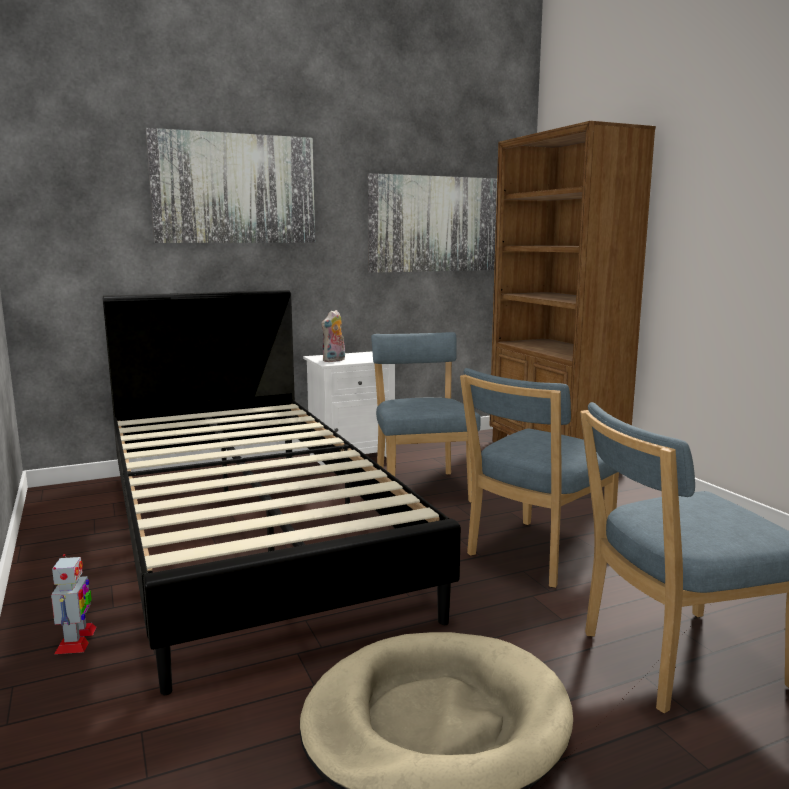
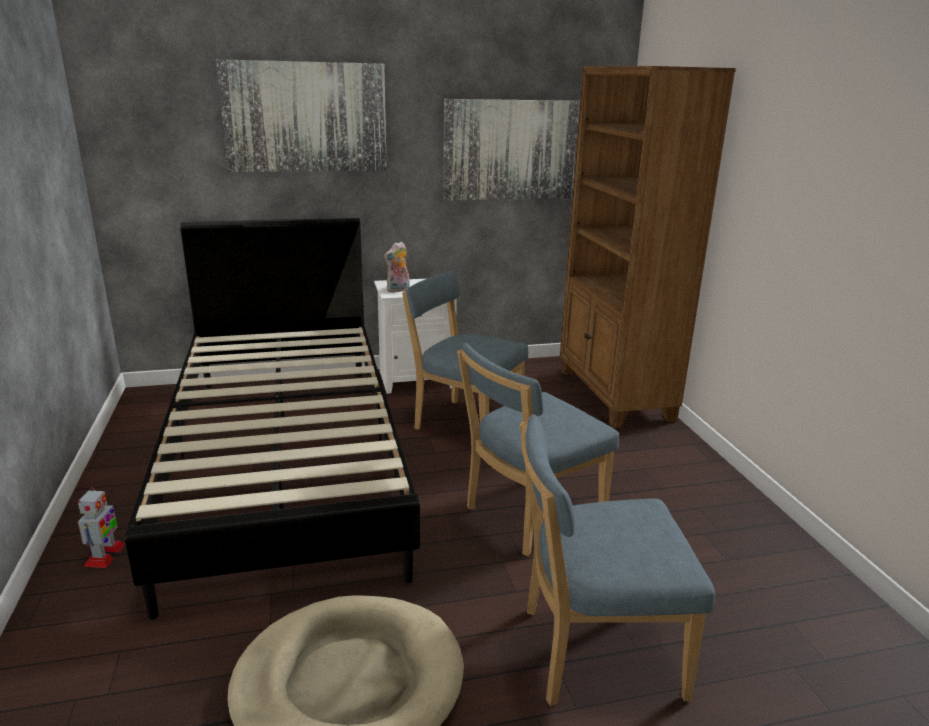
camera: 10 degrees right, 10 degrees up
(421, 488) = (464, 423): blue chair -> blue chair turned 60 degrees counterclockwise

